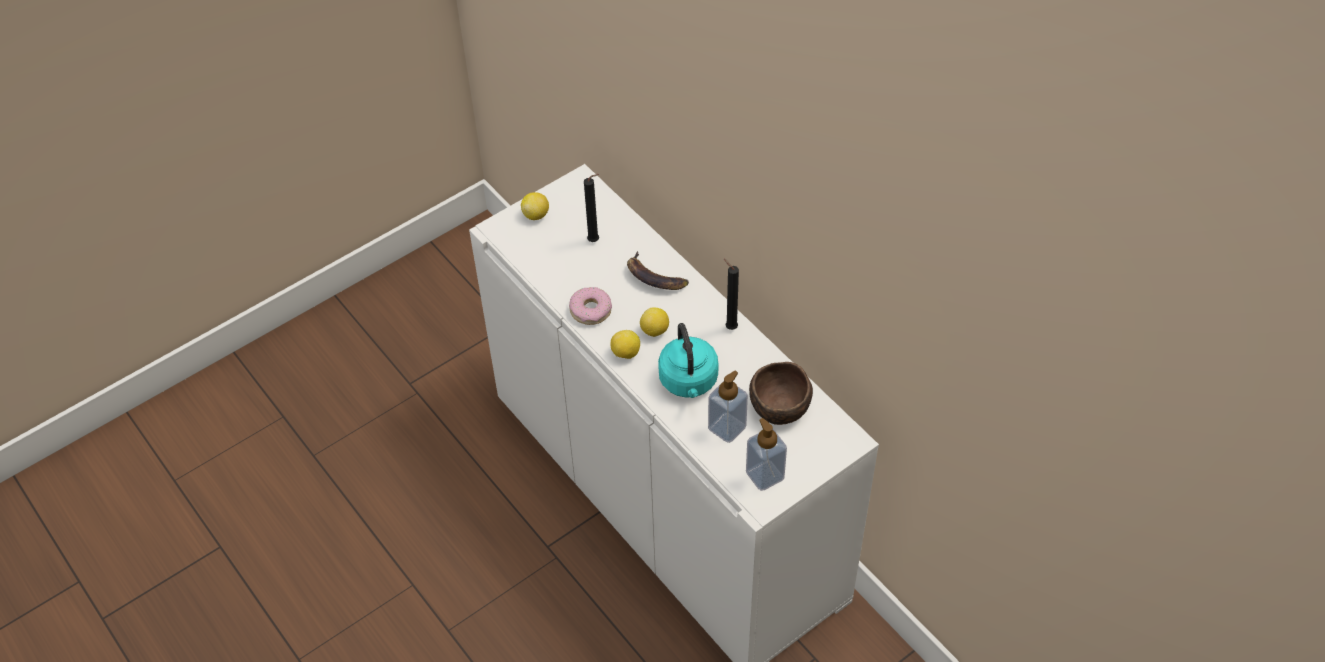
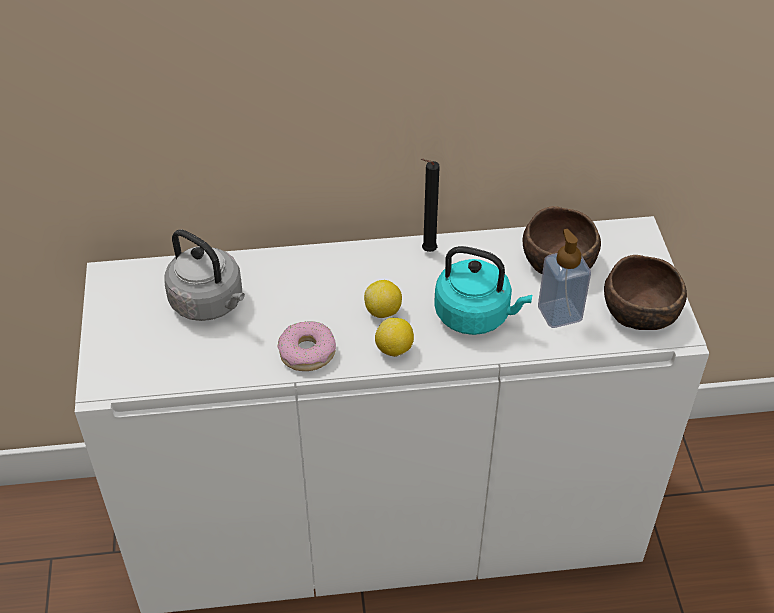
camera: 60 degrees left, 5 degrees down
(536, 215) = (119, 337): lemon -> none
(595, 241) = (210, 303): black candle -> grey kettle
(654, 277) = (308, 279): banana -> none
(765, 475) = (641, 312): soap dispenser -> brown bowl

